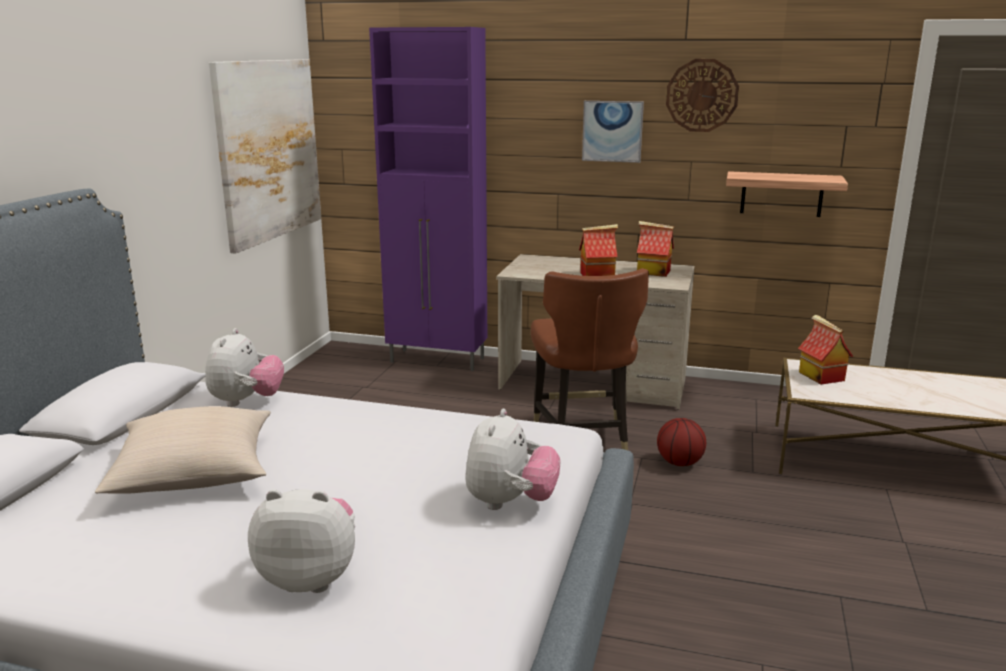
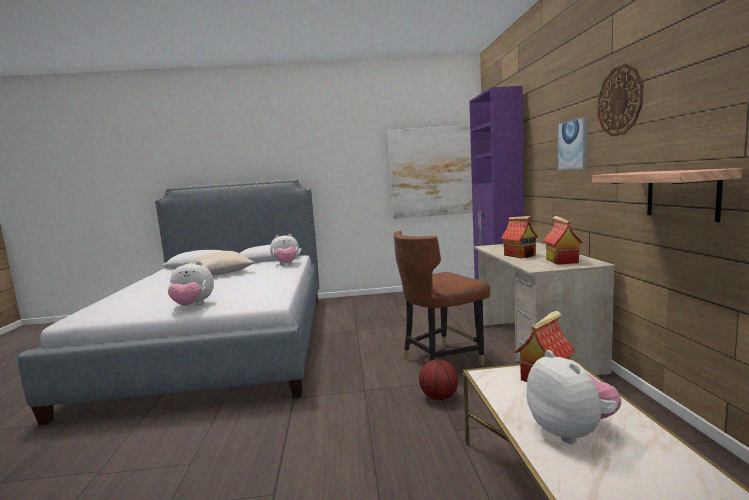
camera: 70 degrees right, 10 degrees down
(310, 577) = (140, 295): plush toy -> plush toy (571, 431)

